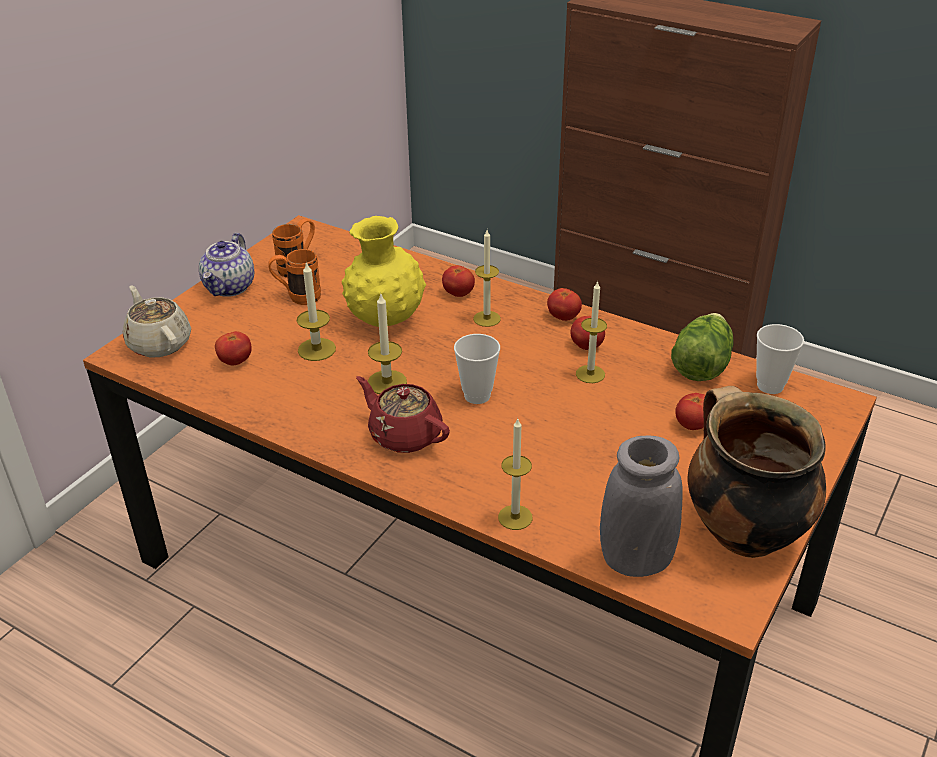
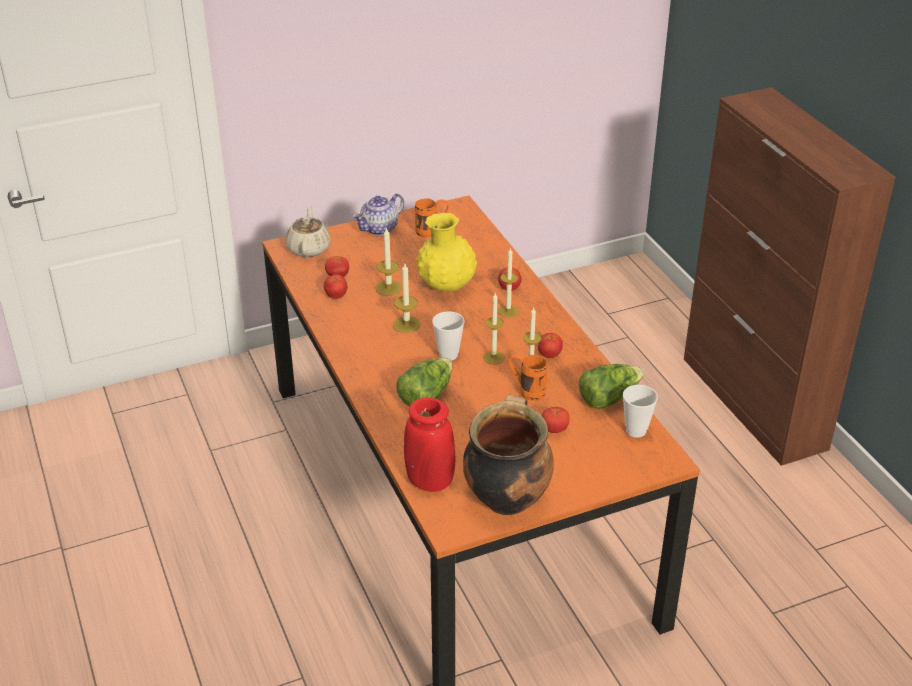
camera: 35 degrees right, 0 degrees up
(297, 297) = (411, 251): orange mug -> orange mug (526, 390)
(404, 435) = (383, 358): red teapot -> none
(506, 455) = (426, 395): none -> lettuce
(515, 517) = (392, 429): candle -> candle (493, 357)
(563, 317) = (557, 331): tomato -> tomato (336, 296)
(635, 560) = (429, 481): grey vase -> red vase

